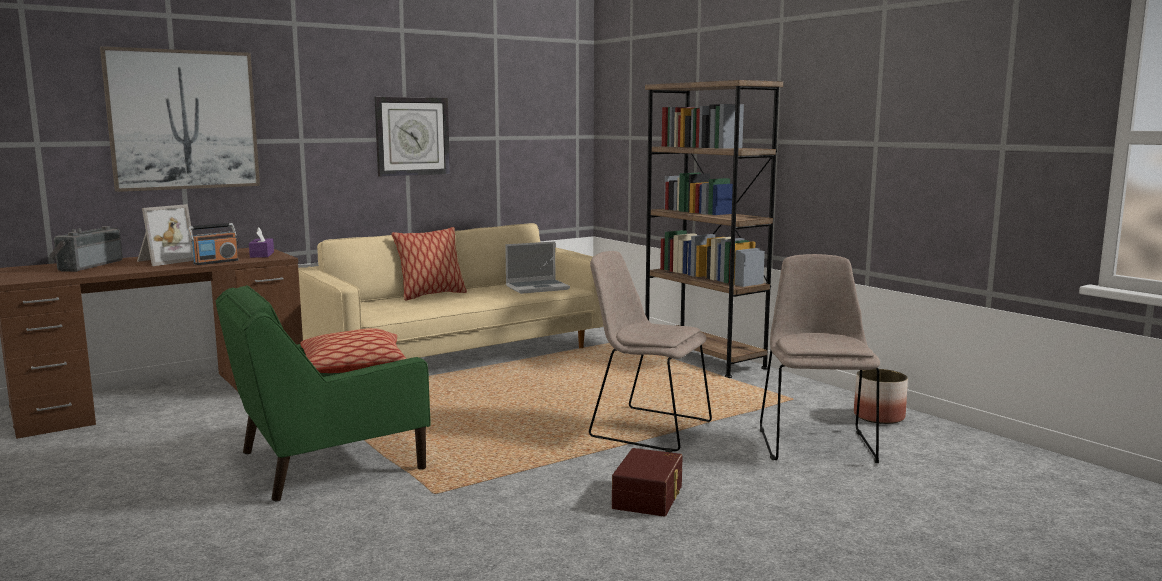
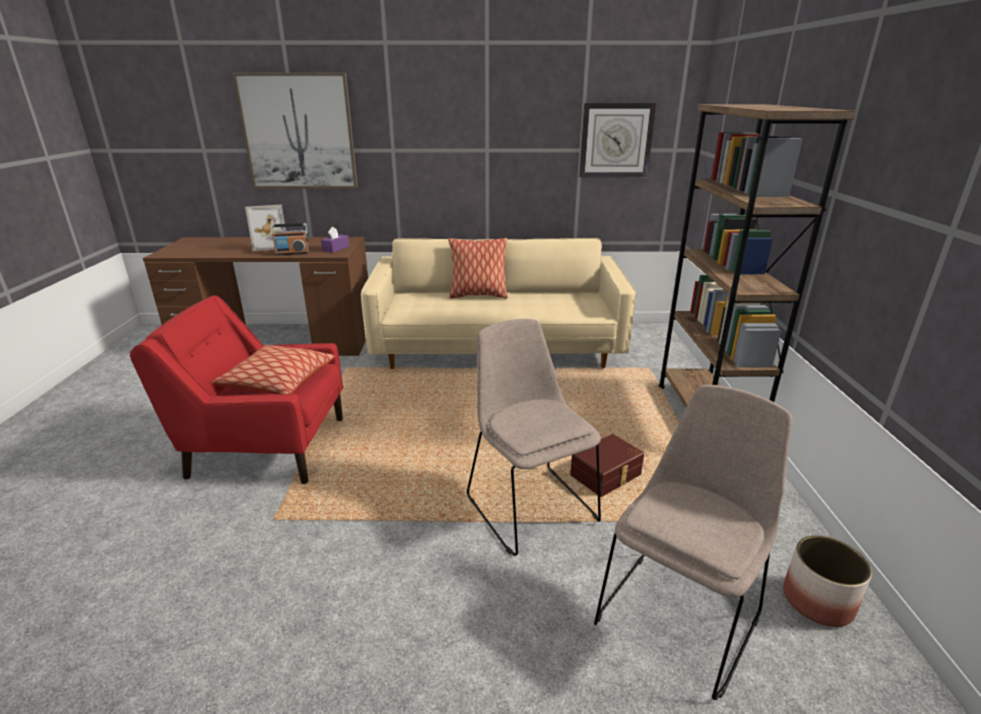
camera: 35 degrees right, 15 degrees up
(87, 266) = (225, 244): radio -> none
(328, 462) = (266, 446): green armchair -> red armchair
(412, 136) = (492, 148): wall clock -> wall clock (616, 140)
(537, 288) = (571, 305): laptop -> none
(649, 497) = (410, 617): brown storage box -> brown storage box (607, 476)

